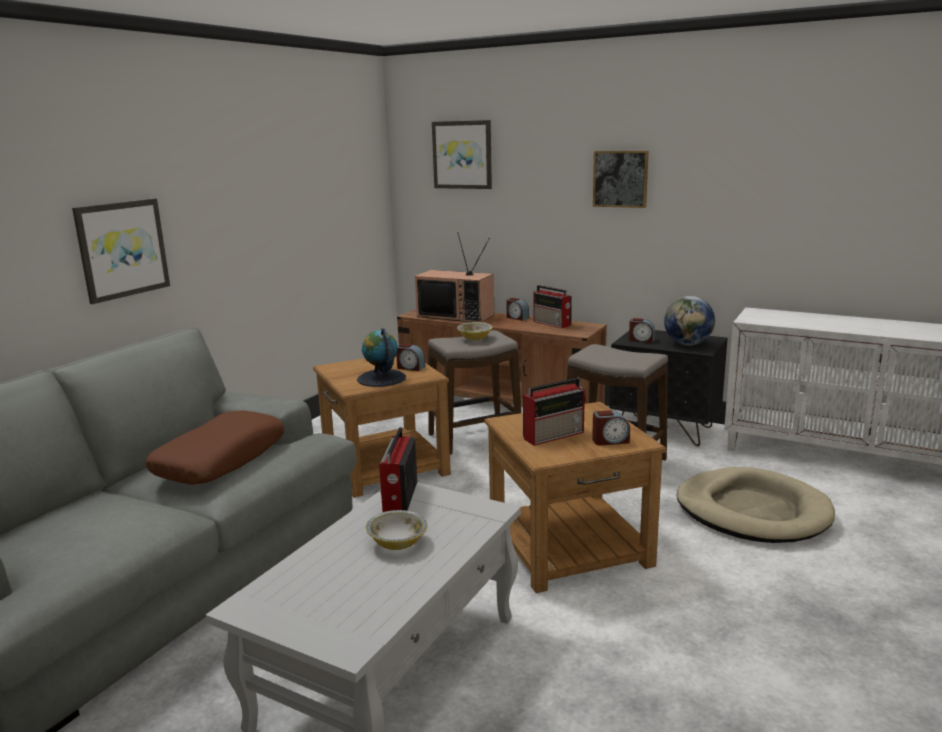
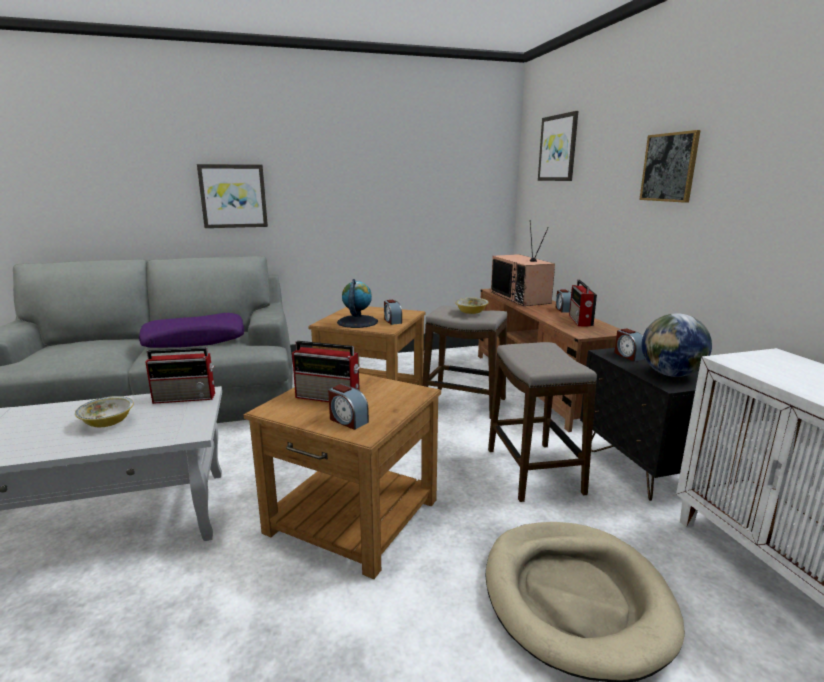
camera: 45 degrees right, 0 degrees up
(220, 460) = (195, 340): brown pillow -> purple pillow
(399, 497) = (186, 397): radio -> radio turned 150 degrees counterclockwise

